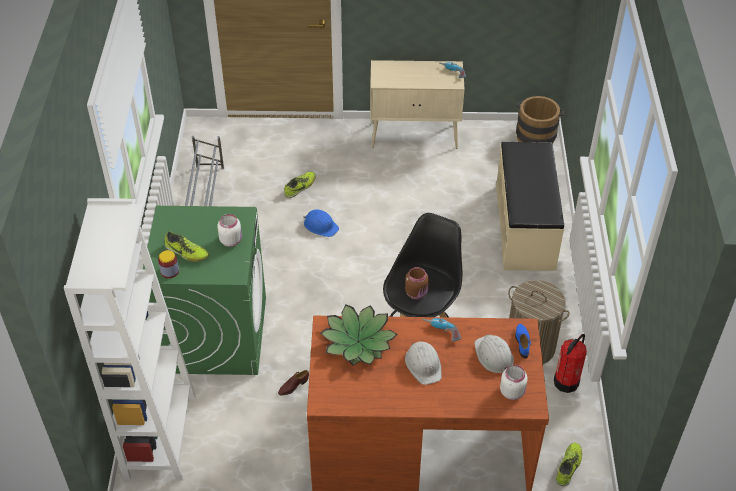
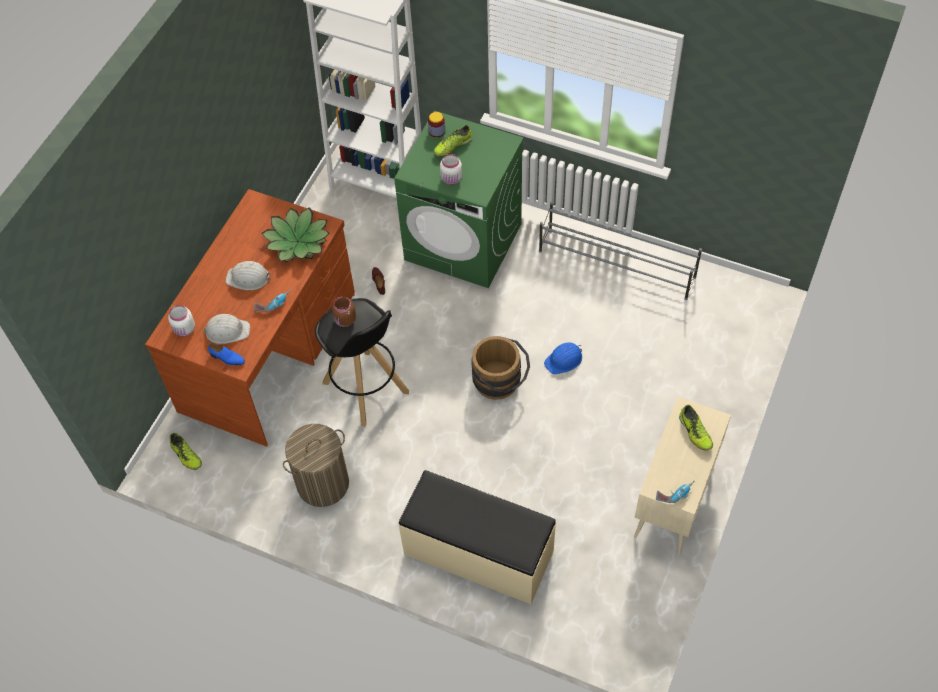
camera: 115 degrees right, 10 degrees up
(300, 187) = (629, 359): shoe -> shoe (695, 432)
(536, 135) = (625, 639): brown bucket -> brown bucket (500, 383)
(566, 382) = (268, 496): fire extinguisher -> none

